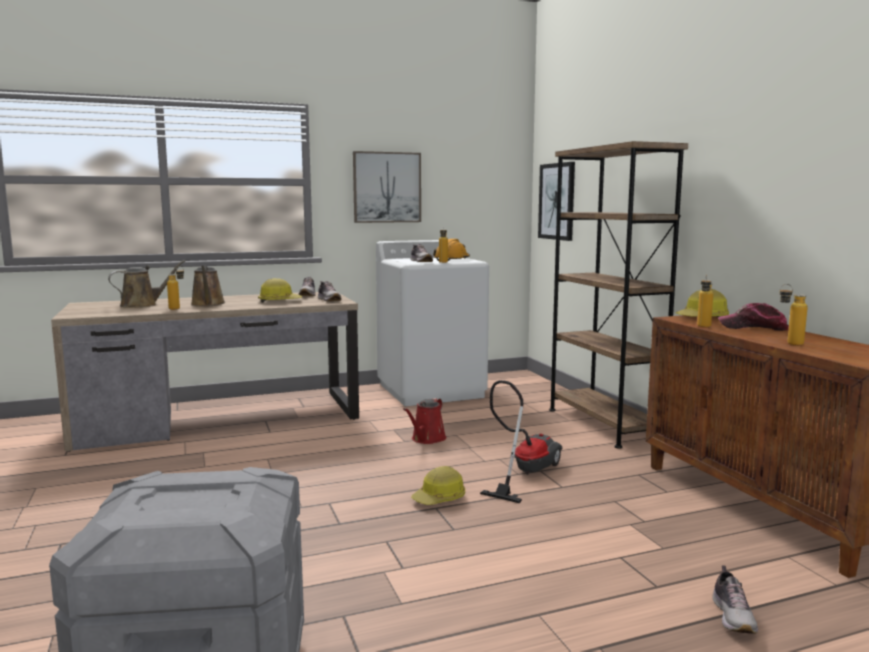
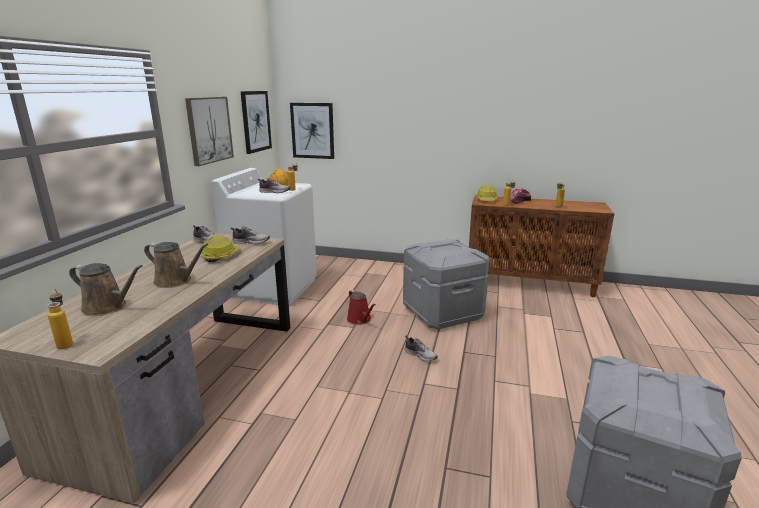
camera: 55 degrees left, 10 degrees up
(142, 305) = (108, 307): brown watering can -> brown watering can turned 105 degrees clockwise
(178, 308) = (170, 295): bottle -> bottle (66, 343)
(440, 498) = (453, 346): hard hat -> none
(481, 186) = (255, 121): none -> picture
(524, 472) = (442, 312): vacuum cleaner -> grey storage box
(603, 424) = (403, 270): brown bookcase -> none
(734, 617) = (613, 328): shoe -> shoe (420, 355)

